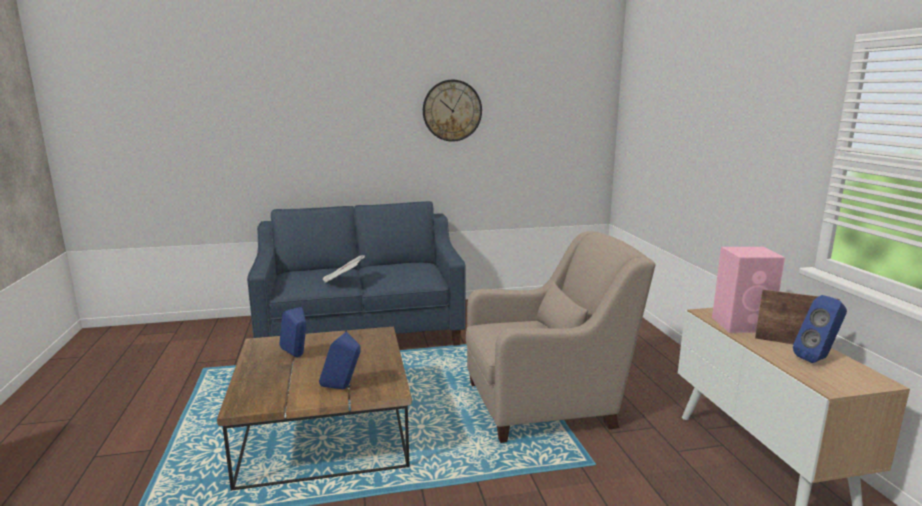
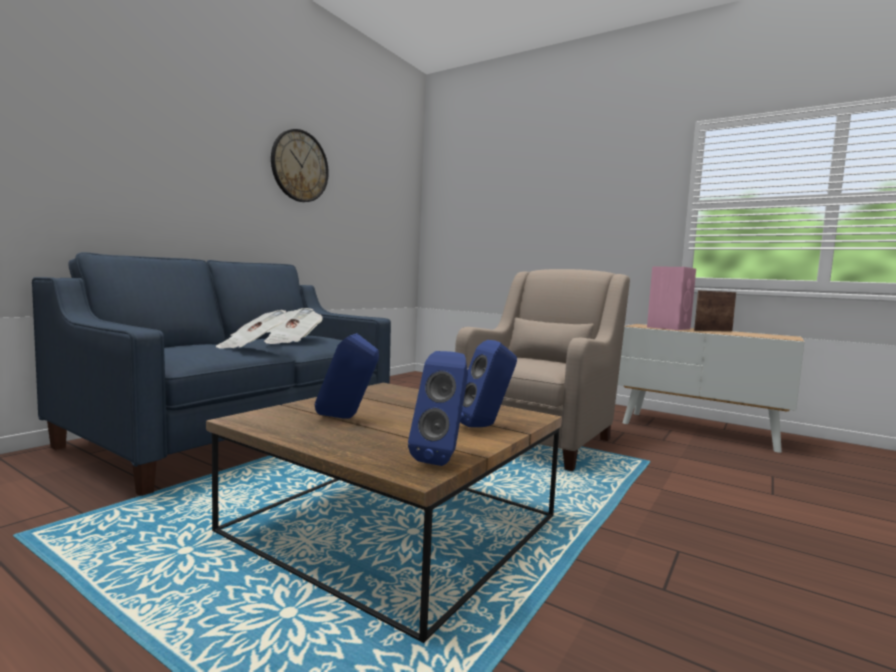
camera: 45 degrees left, 10 degrees down
(386, 274) = (291, 341): none -> newspaper
(817, 359) = (743, 333): blue speaker -> blue speaker (442, 458)

